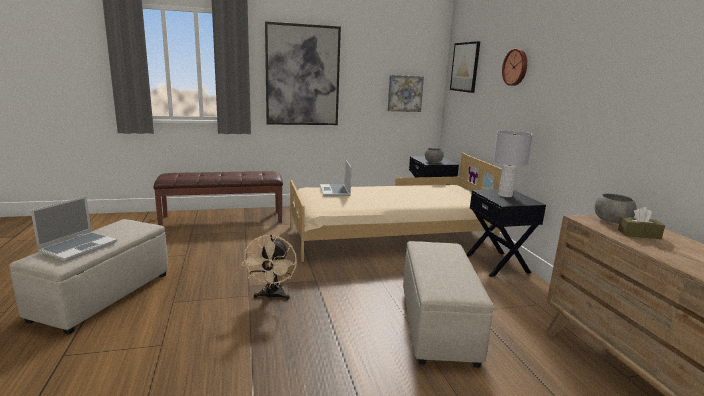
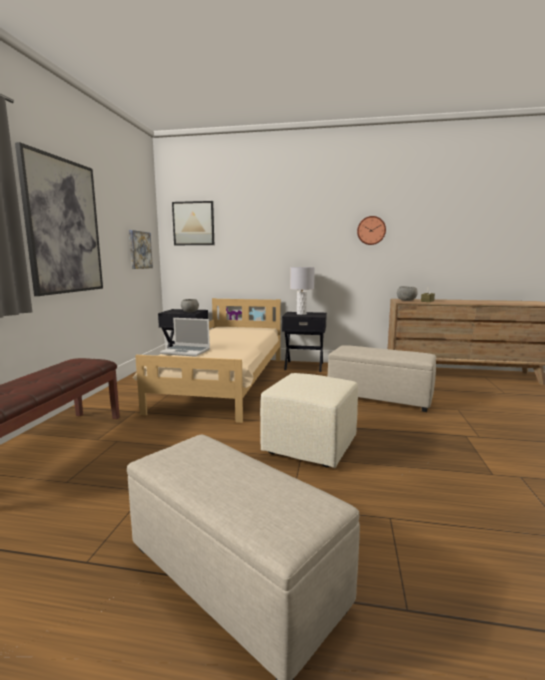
camera: 65 degrees left, 5 degrees down
(79, 247) = (260, 491): laptop -> none
(272, 296) = (310, 446): beige fan -> beige ottoman
(516, 67) = (268, 221): wall clock -> wall clock (371, 230)

